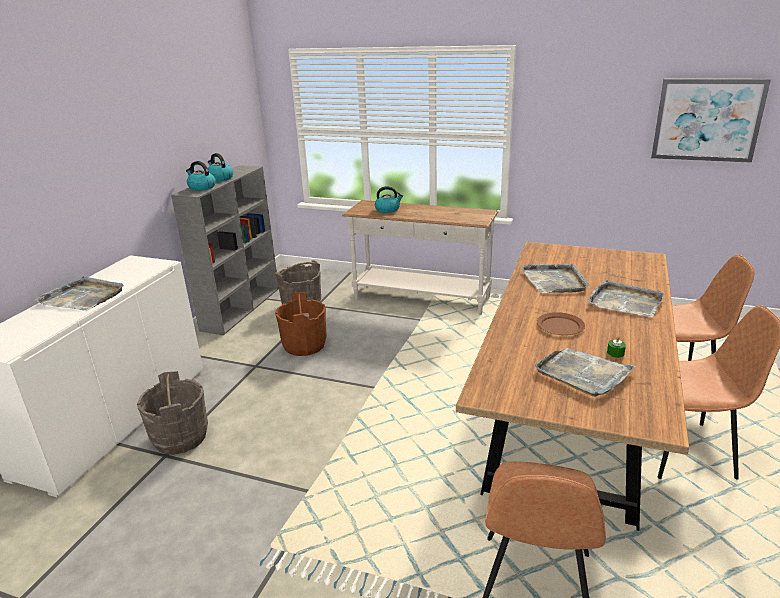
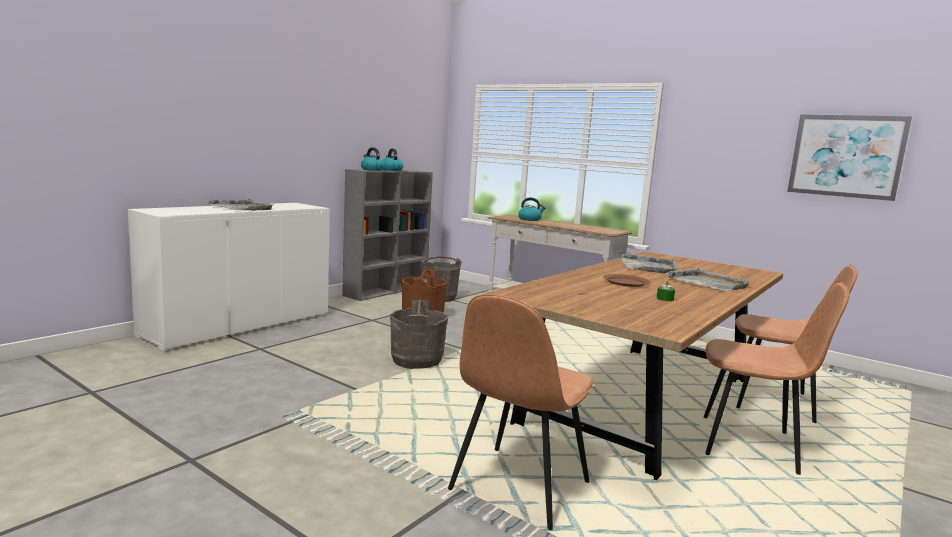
camera: 15 degrees right, 15 degrees down
(180, 437) = (279, 342): grey bucket -> grey bucket (416, 360)
(583, 373) = (619, 301): grey tray -> none

